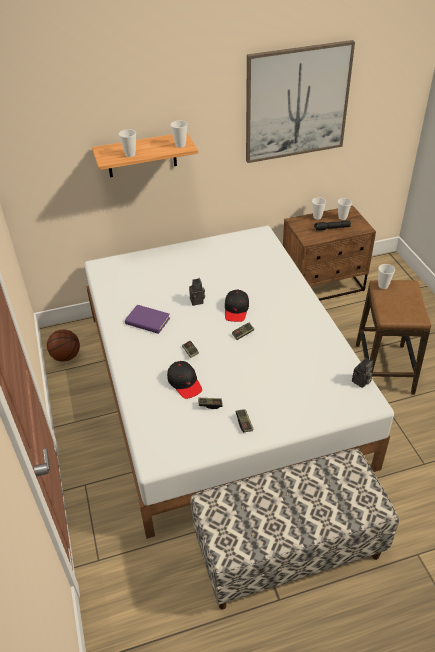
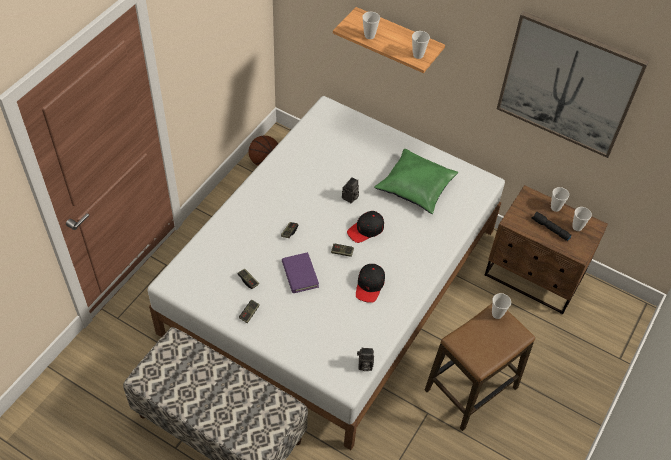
camera: 45 degrees right, 10 degrees up
(147, 321) = (296, 183): purple book -> purple book (300, 274)
(184, 383) = (255, 251): black cap -> black cap (369, 285)
(227, 264) = (416, 187): none -> green pillow

